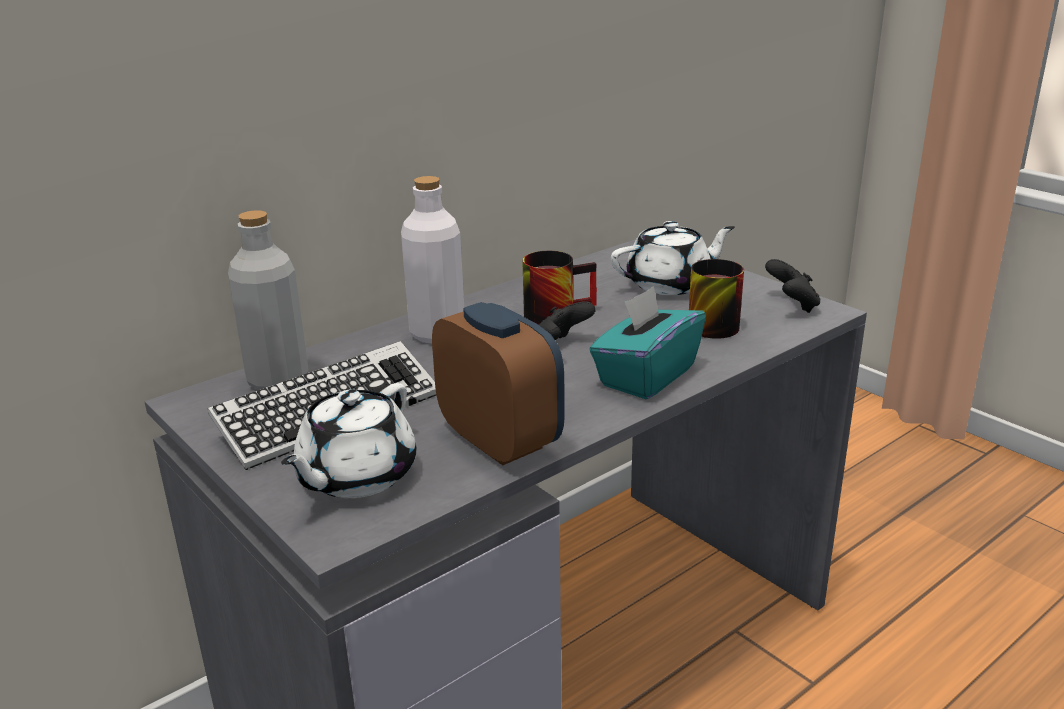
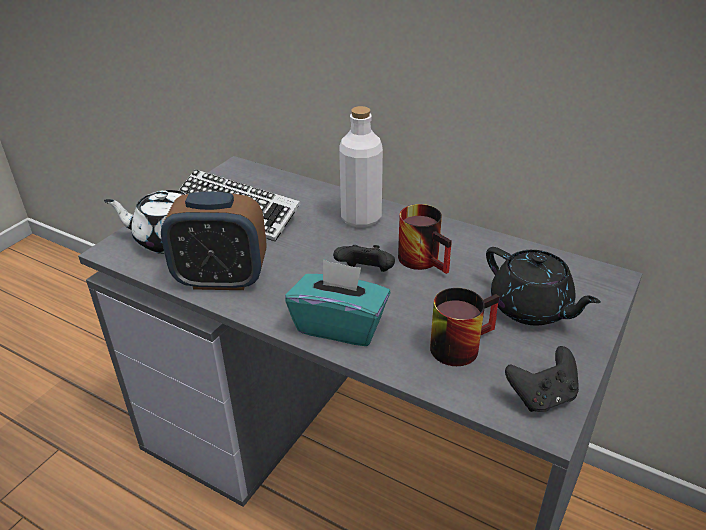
camera: 70 degrees right, 10 degrees up
(278, 380) = (270, 183): grey bottle -> none
(500, 441) = (221, 279): alarm clock -> alarm clock turned 60 degrees clockwise
(670, 284) = (531, 308): white teapot -> black teapot

